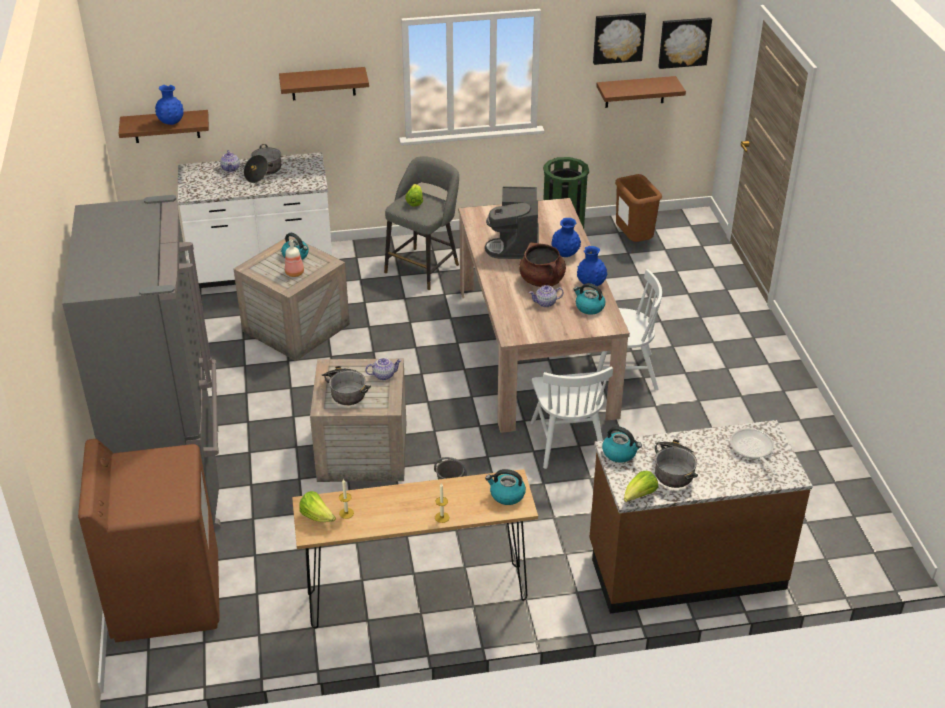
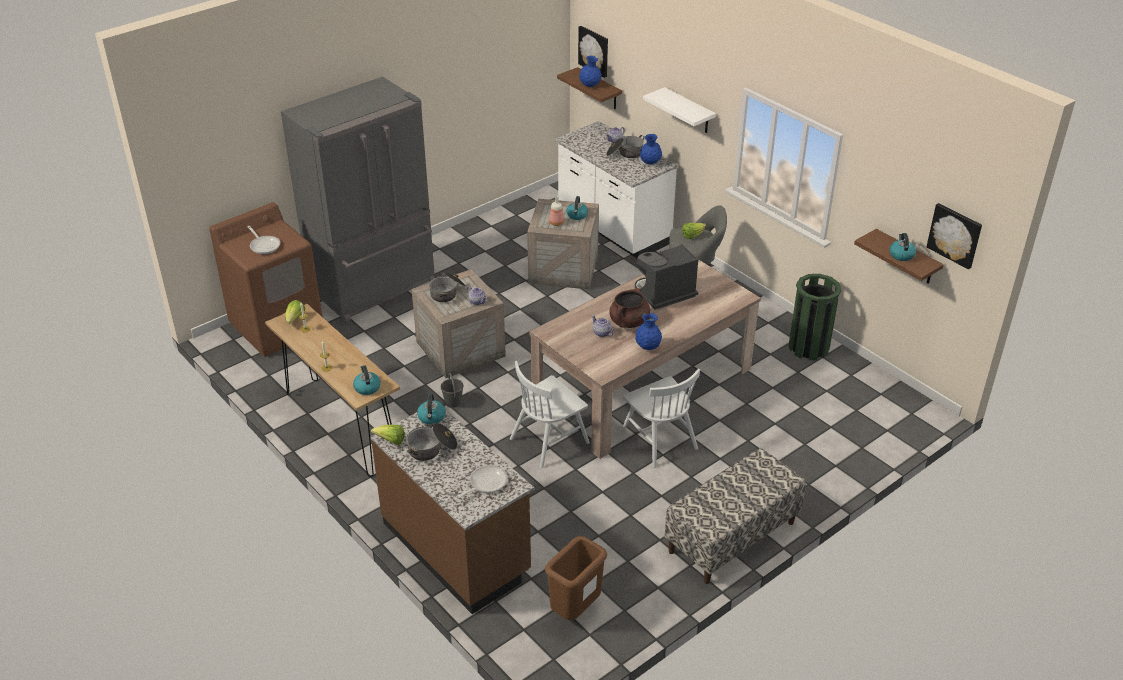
camera: 60 degrees right, 0 degrees up
(159, 485) = (264, 245): none -> frying pan
(323, 83) = (689, 111): brown shelf -> white shelf
(565, 254) = (676, 321): blue vase -> blue vase (650, 163)
(589, 307) = (616, 355): kettle -> kettle (901, 255)
(618, 37) = (899, 197): picture -> picture (594, 51)
(632, 241) = (847, 387): brown trash can -> brown trash can (575, 609)
(779, 381) = (732, 537): none -> bench

